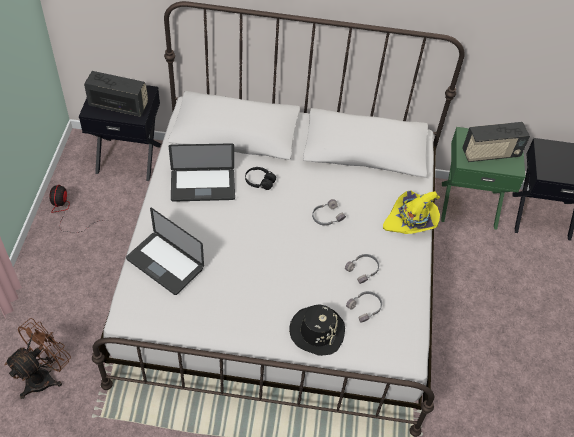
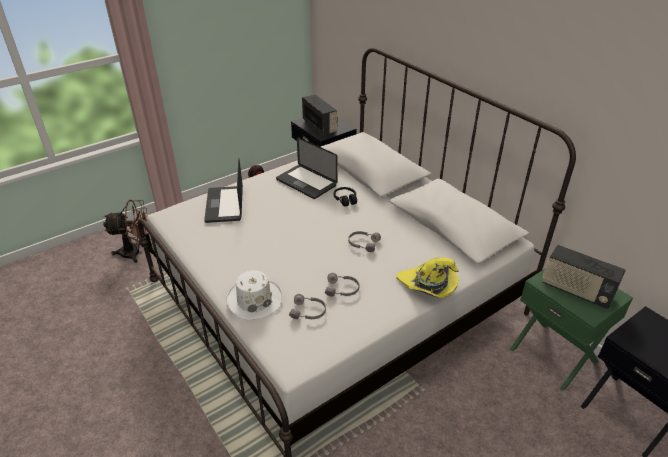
camera: 50 degrees right, 15 degrees down
(317, 331) = (254, 300): black hat -> white hat

